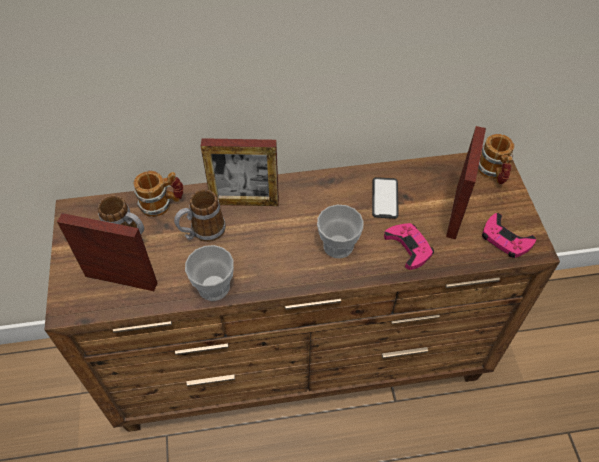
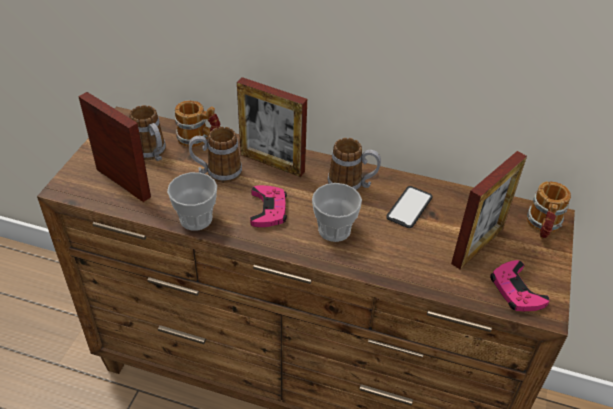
camera: 25 degrees right, 10 degrees down
(326, 196) = (352, 185): none -> mug
(409, 247) = (405, 258): pink game controller -> pink game controller (268, 209)

